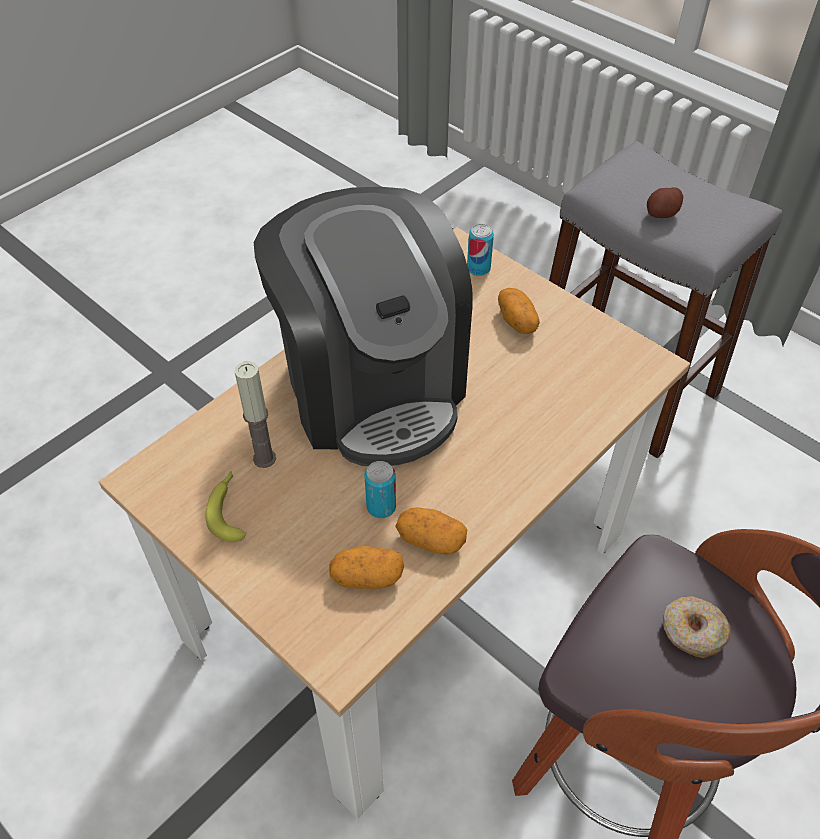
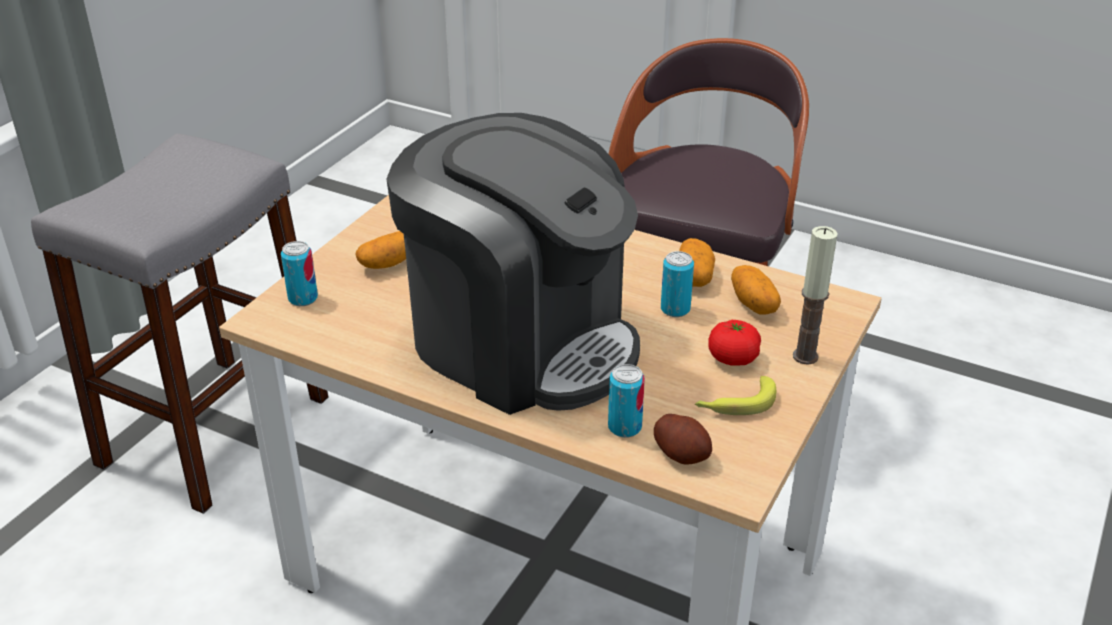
camera: 105 degrees left, 15 degrees down
(237, 427) = (624, 427): none -> can
(264, 458) = (657, 396): candle -> candle (805, 356)
(291, 529) = (733, 358): none -> tomato
(372, 386) = (521, 342): coffee machine -> coffee machine turned 75 degrees clockwise
(662, 214) = (187, 193): potato -> potato (682, 454)
(692, 632) = (691, 172): donut -> none

